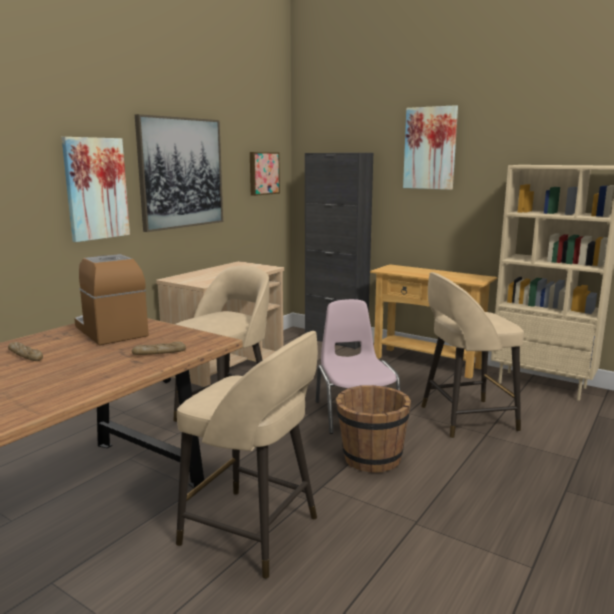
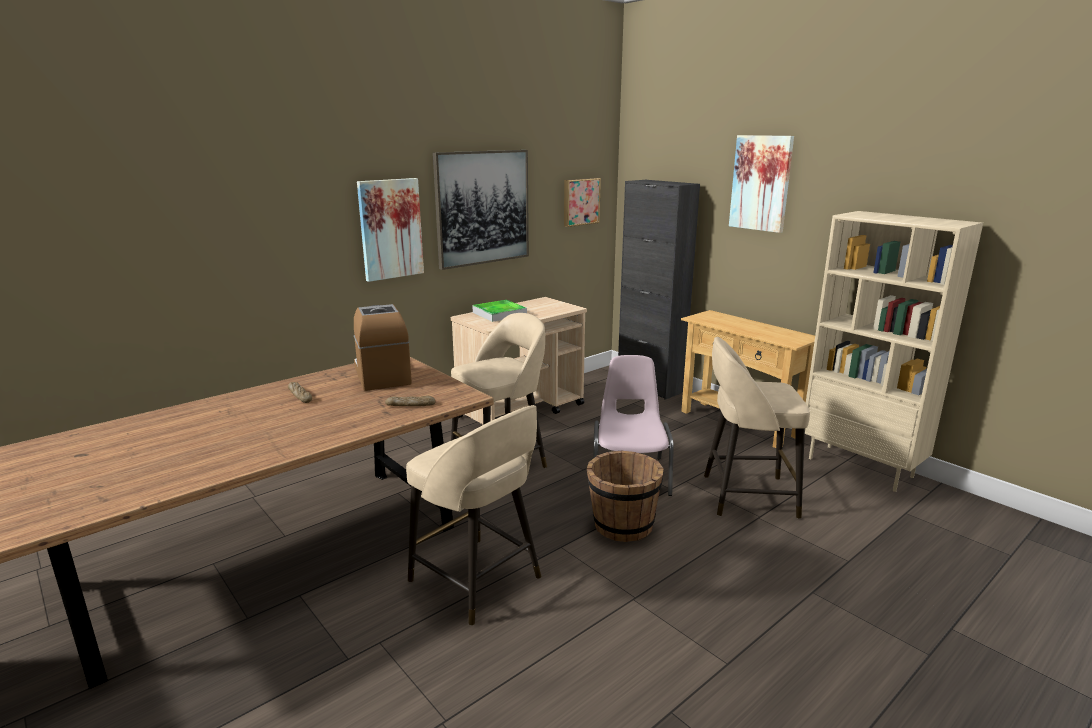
camera: 15 degrees right, 5 degrees up
(204, 275) = (499, 314): none -> tray

